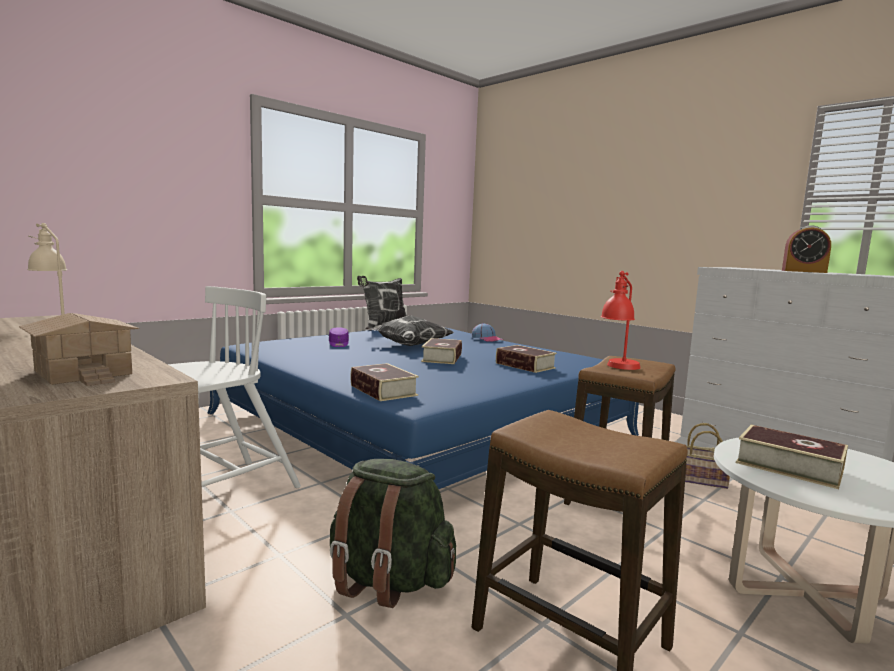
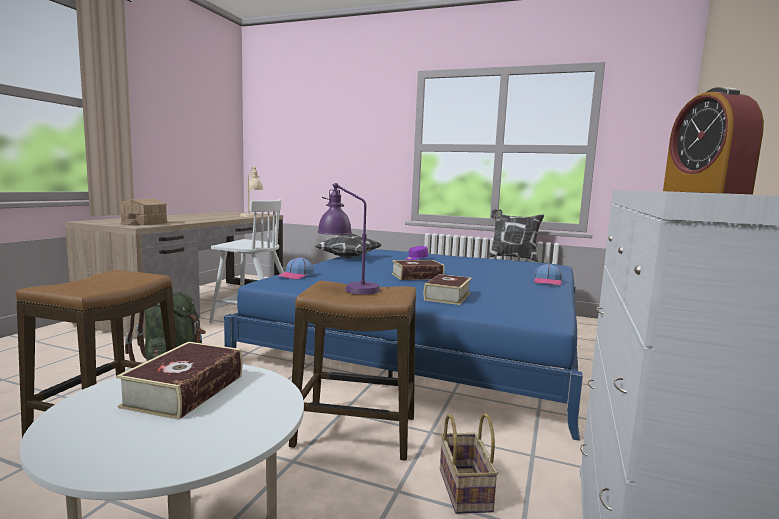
camera: 65 degrees right, 0 degrees up
(383, 390) = (296, 275): book -> cap
(408, 345) = (448, 268): pillow -> pillow (347, 258)
(618, 368) = (347, 288): red table lamp -> purple table lamp

